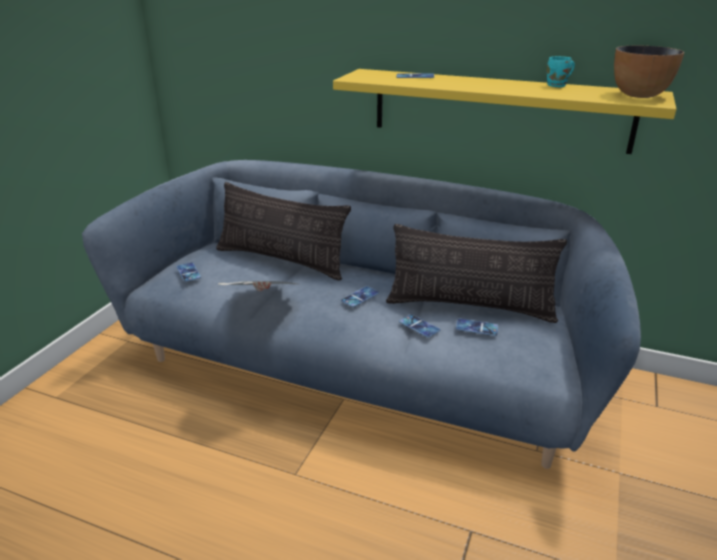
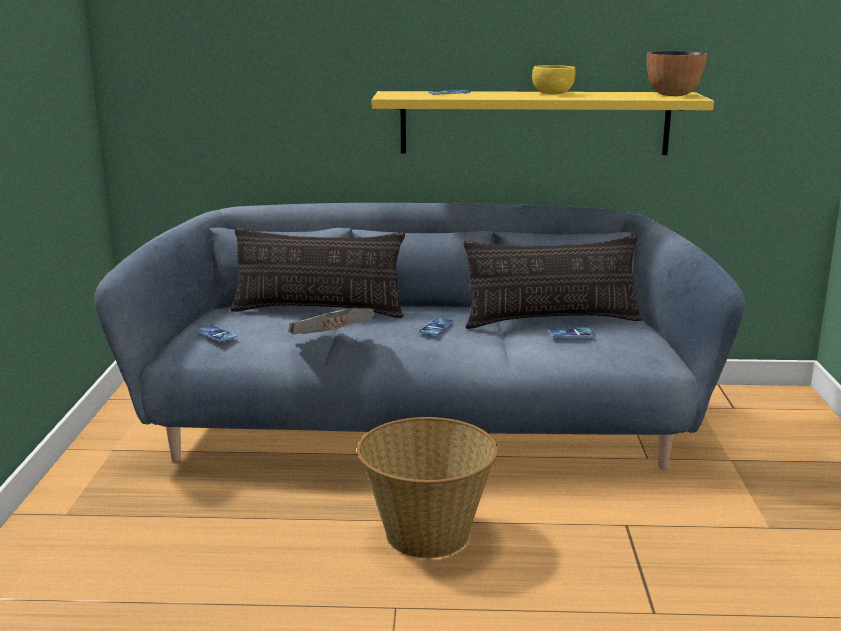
camera: 20 degrees left, 10 degrees down
(291, 491) = (427, 534): none -> basket
(419, 326) = (514, 341): phone -> none
(513, 84) = (552, 93): none -> yellow bowl
(558, 86) = (594, 93): turquoise mug -> none

